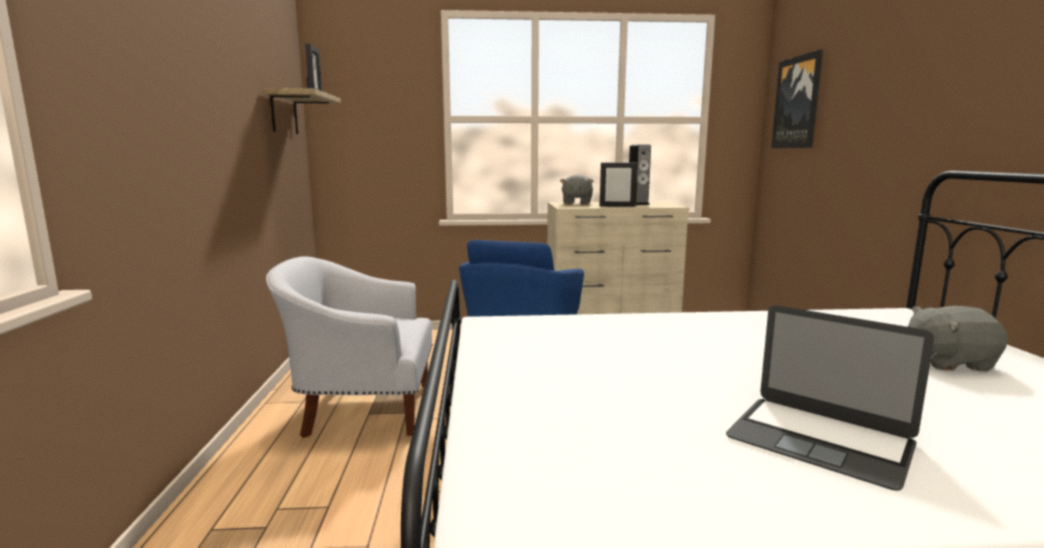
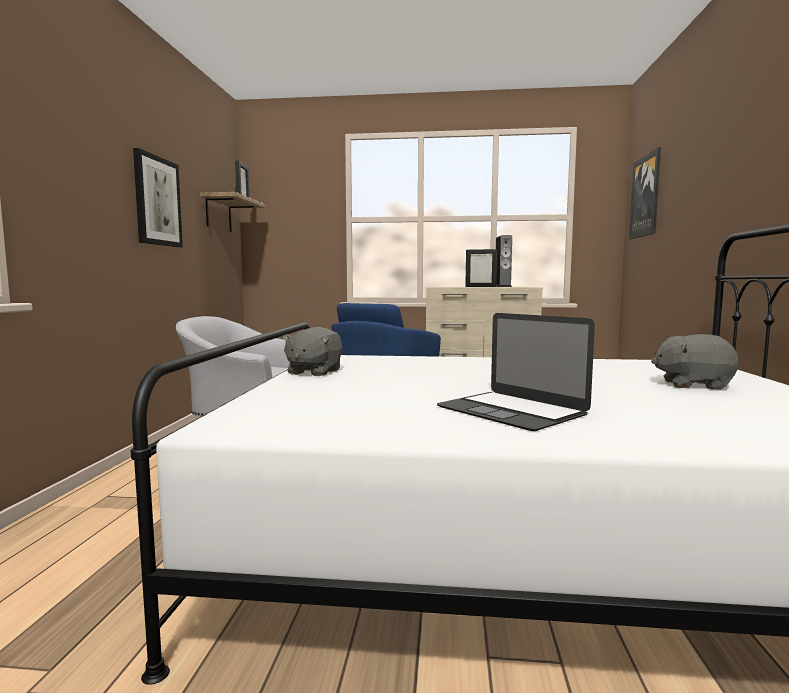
camera: 10 degrees right, 5 degrees down
(220, 108) = (157, 201): none -> picture
(576, 203) = (450, 286): grey plush toy -> grey plush toy (313, 372)

